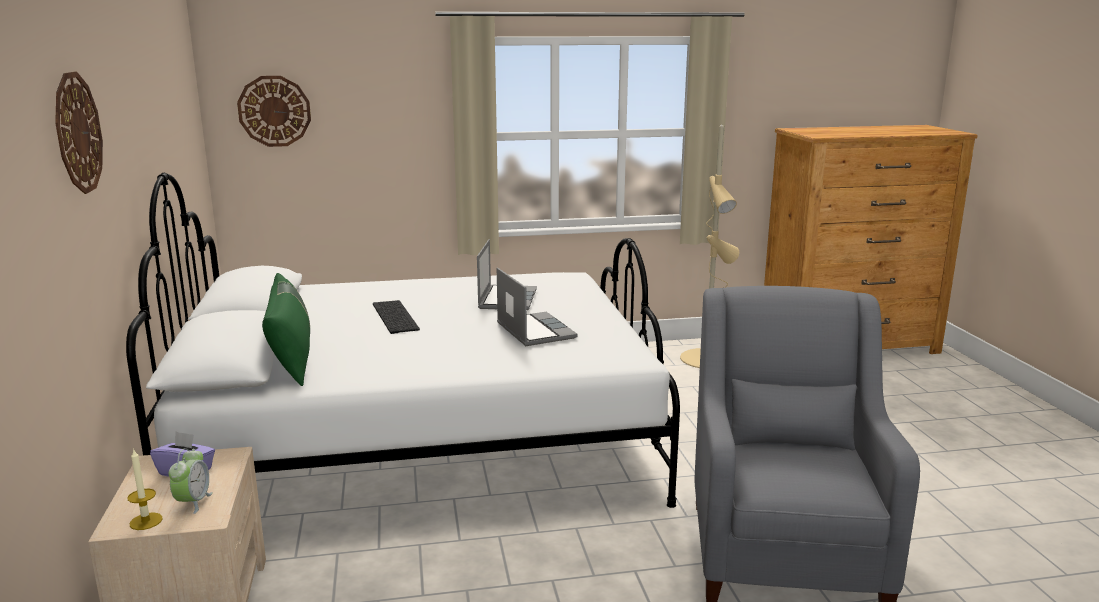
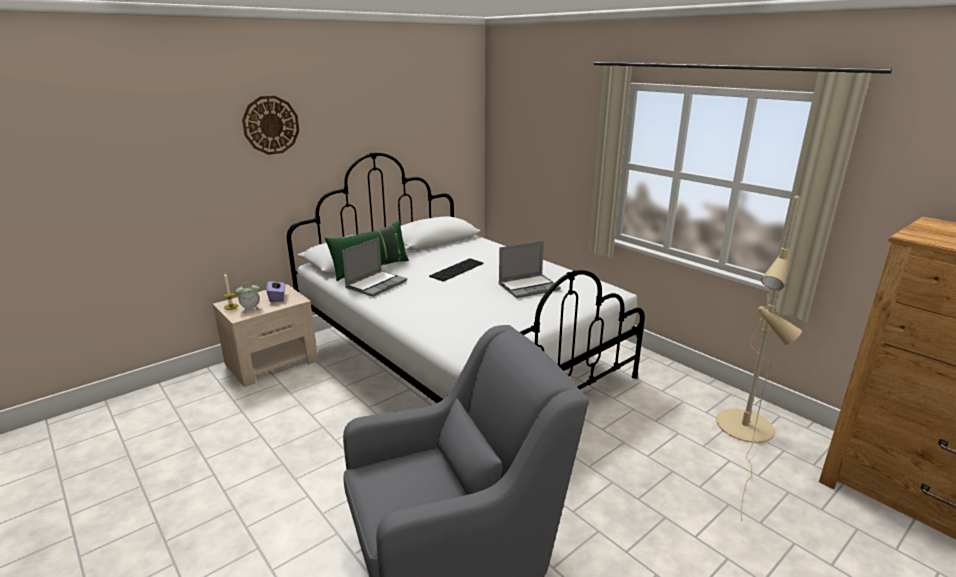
camera: 60 degrees right, 5 degrees up
(274, 111) = (513, 125): wall clock -> none
(534, 331) = (480, 310): laptop -> laptop (376, 284)

